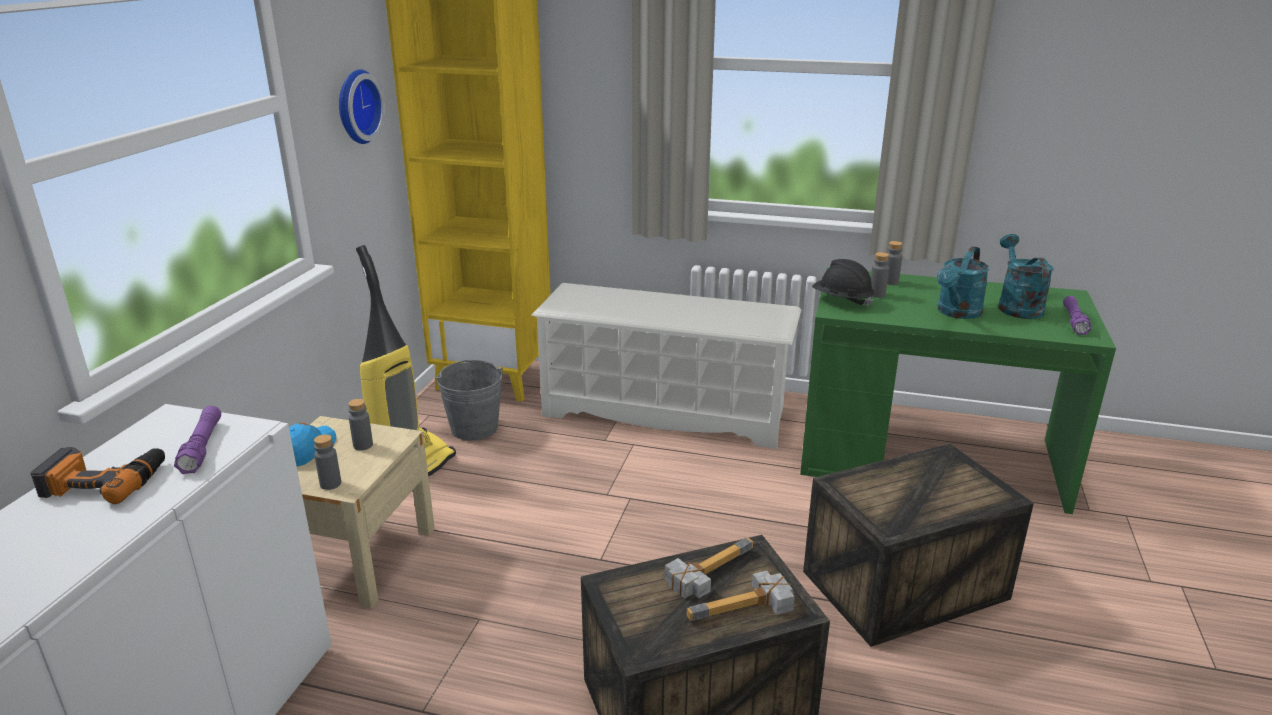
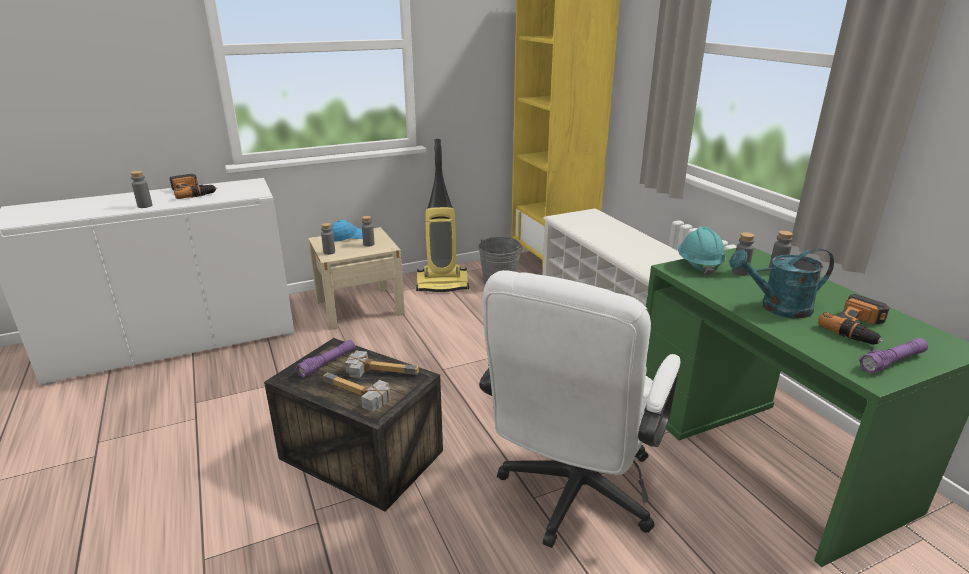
camera: 50 degrees right, 0 degrees up
(81, 546) = (145, 206): none -> grey bottle
(202, 447) = (234, 194): purple flashlight -> purple flashlight (327, 363)
(356, 106) = (478, 57): wall clock -> none
(841, 300) = (698, 265): black hard hat -> turquoise hard hat
(903, 586) = (572, 497): crate -> white office chair
(1016, 306) = (859, 328): turquoise watering can -> power drill

